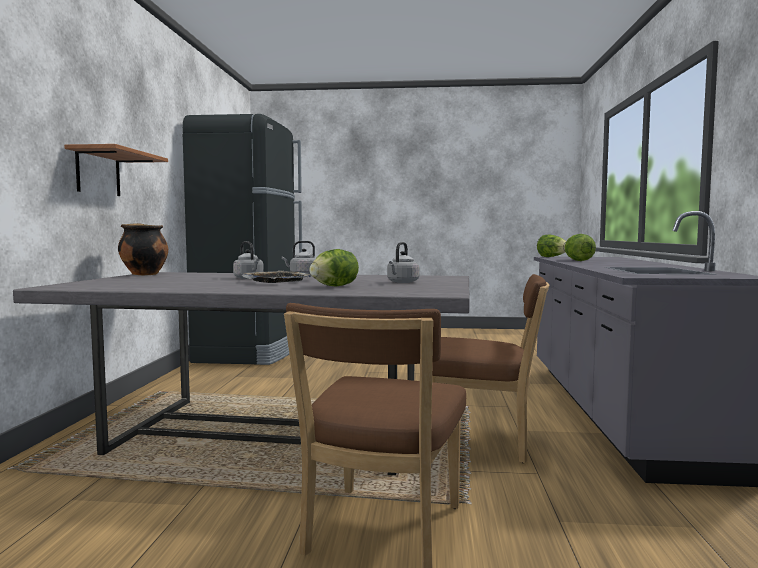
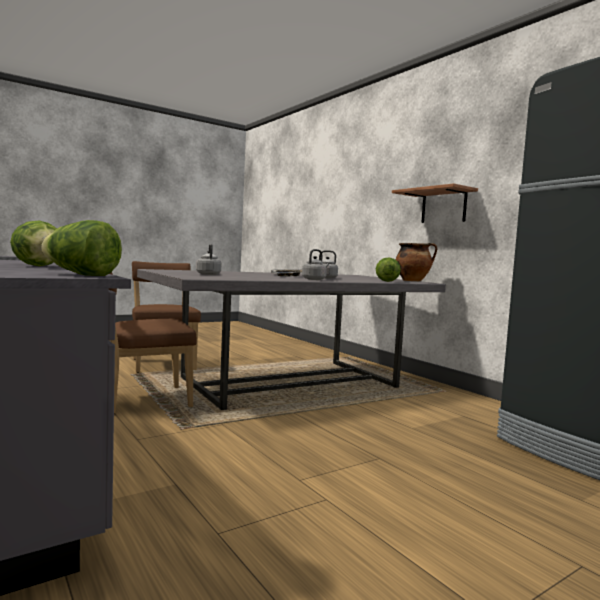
camera: 140 degrees right, 0 degrees up
(334, 286) = (233, 273): lettuce -> lettuce (387, 281)

